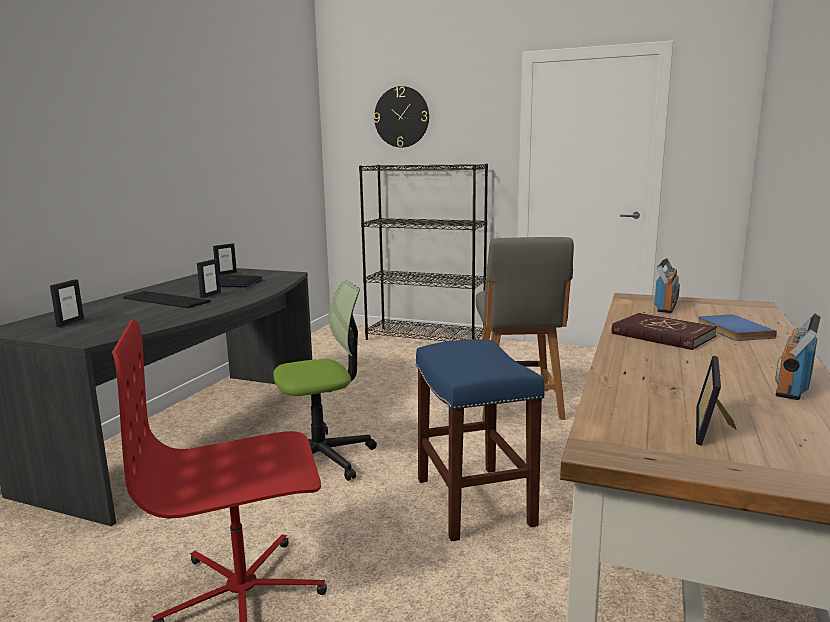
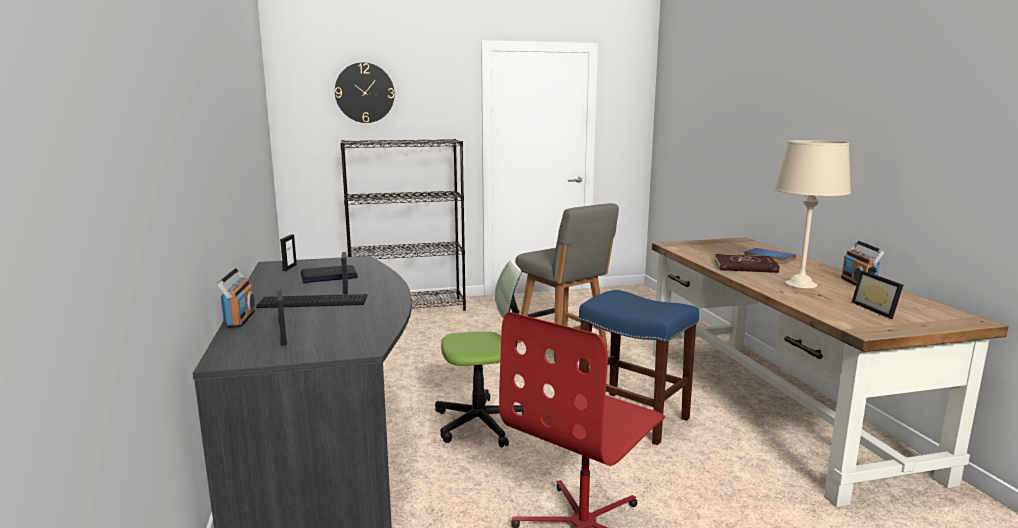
camera: 35 degrees left, 0 degrees up
(322, 457) = (481, 422): office chair -> office chair turned 45 degrees clockwise
(666, 307) = (703, 248): radio -> radio (240, 319)
(684, 370) = (801, 284): none -> beige table lamp

